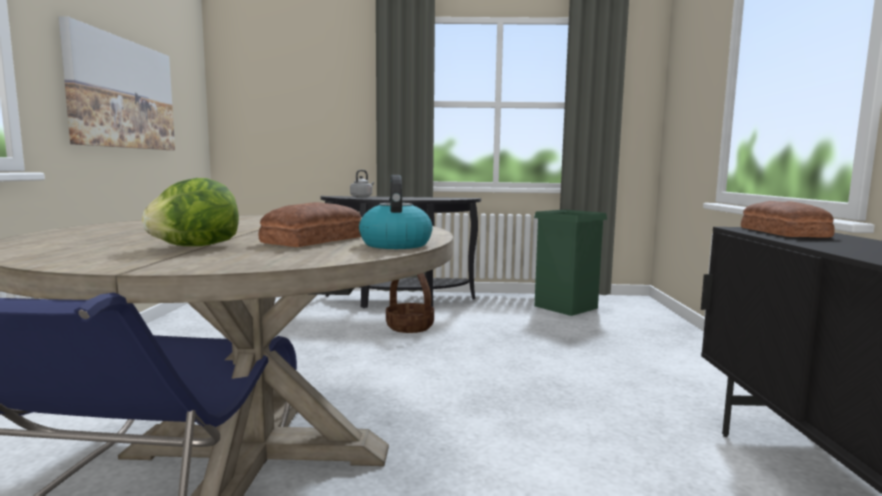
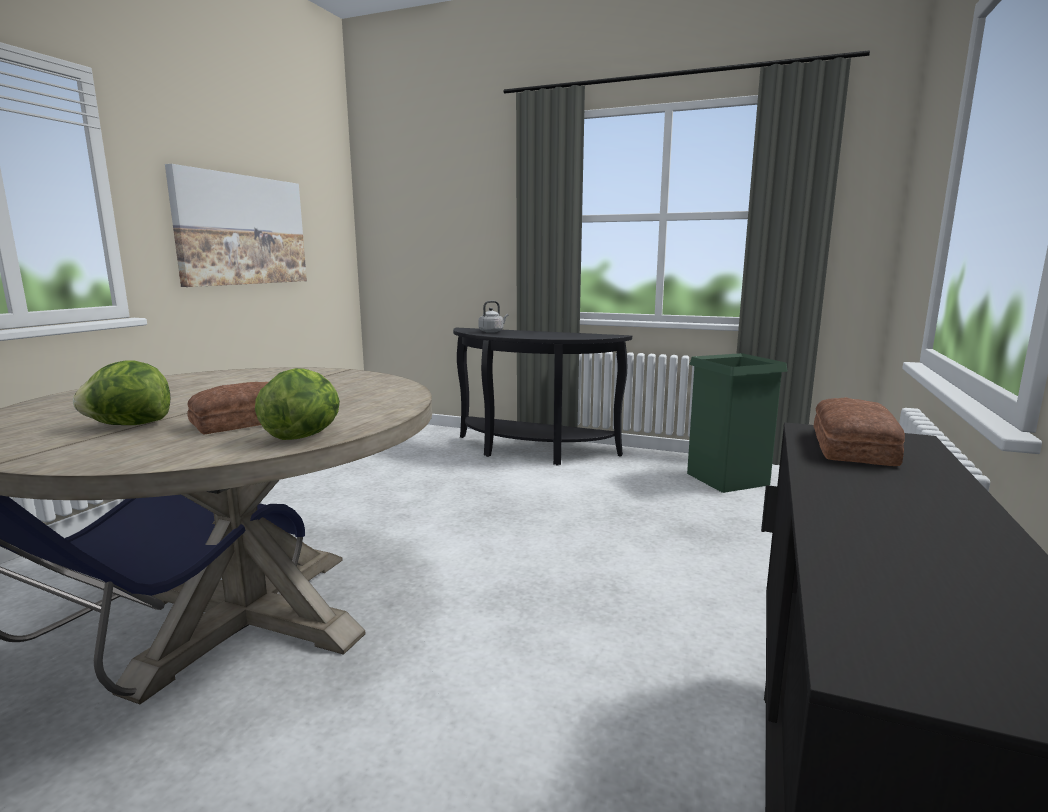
camera: 20 degrees right, 5 degrees up
(395, 244) = (304, 436): kettle -> lettuce
(409, 327) = (514, 486): basket -> none

